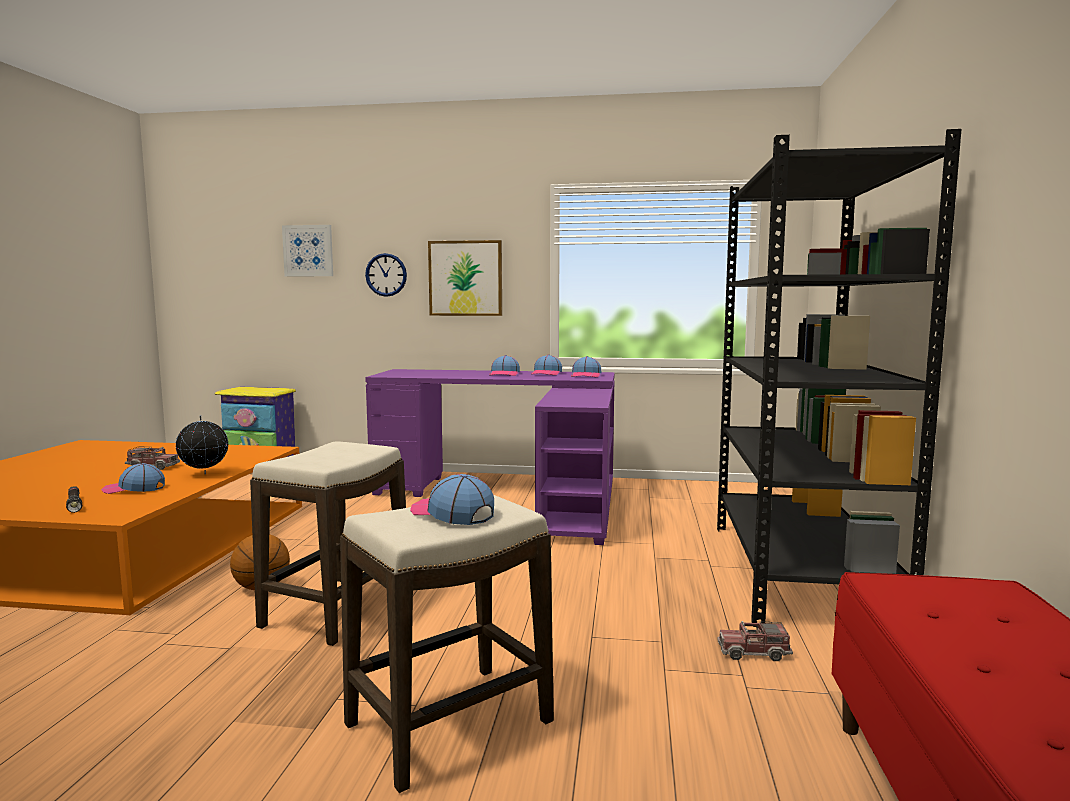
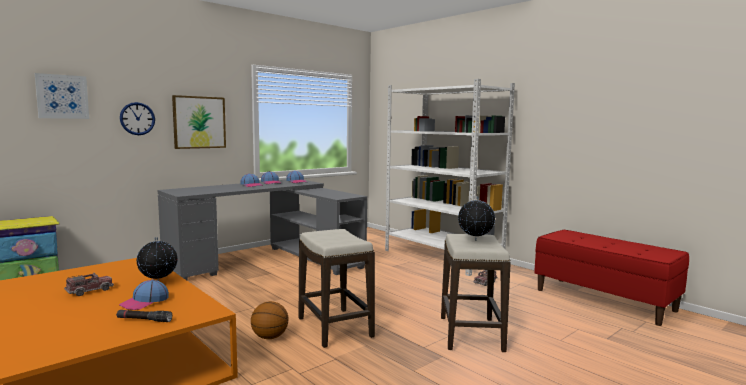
camera: 50 degrees left, 0 degrees up
(452, 513) = (475, 240): cap -> globe
(514, 497) = (270, 261): purple desk -> grey desk
(798, 572) = (442, 257): black bookcase -> white bookcase

